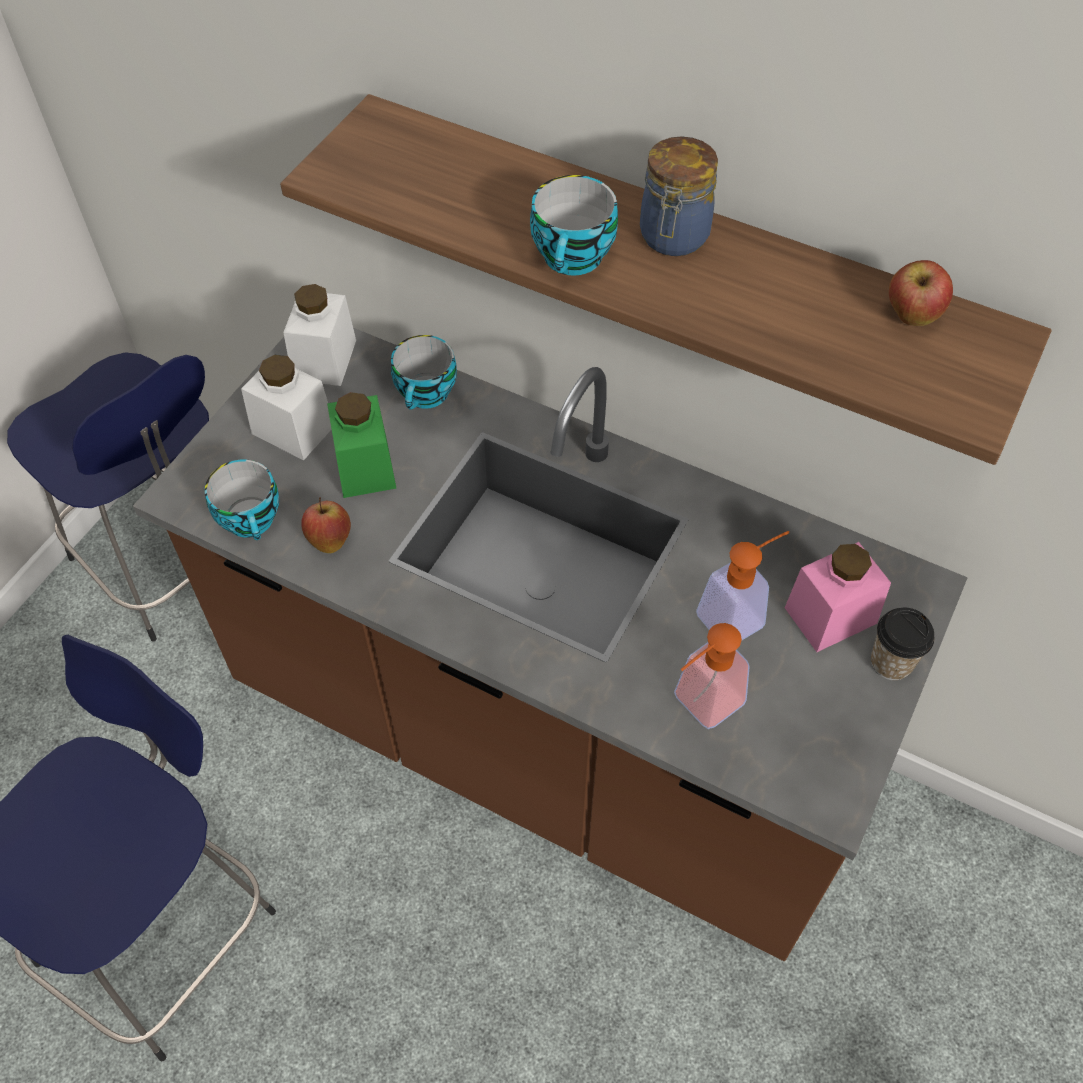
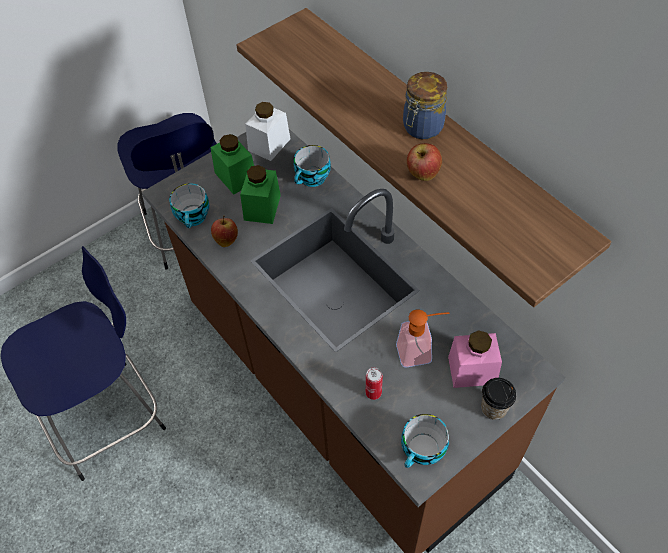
camera: 25 degrees right, 0 degrees up
(293, 429) = (236, 177): white jar -> green jar
(574, 259) = (362, 125): cup -> cup (423, 452)
(700, 706) = (373, 393): soap dispenser -> can
(911, 317) = (530, 210): apple -> apple (422, 175)

